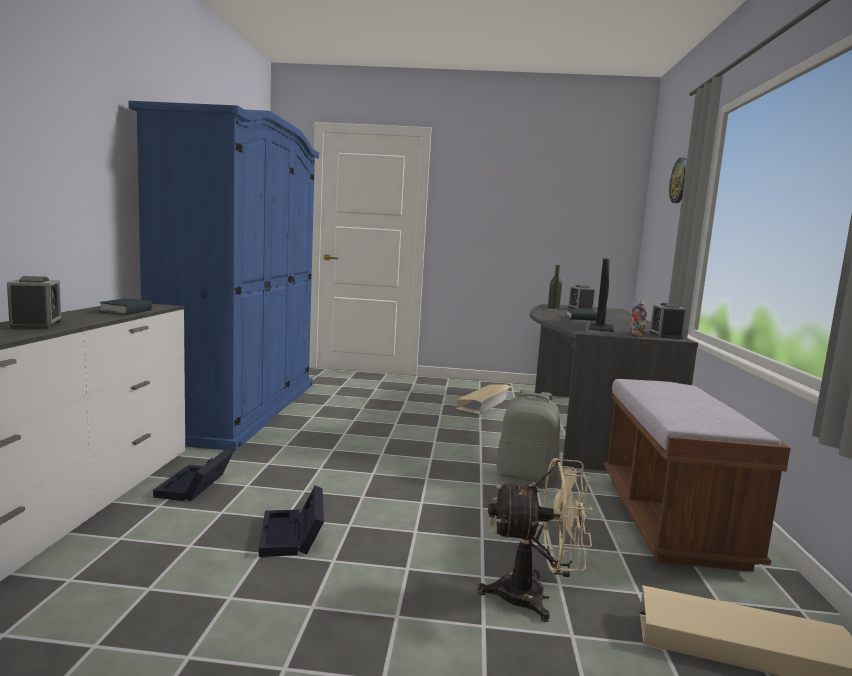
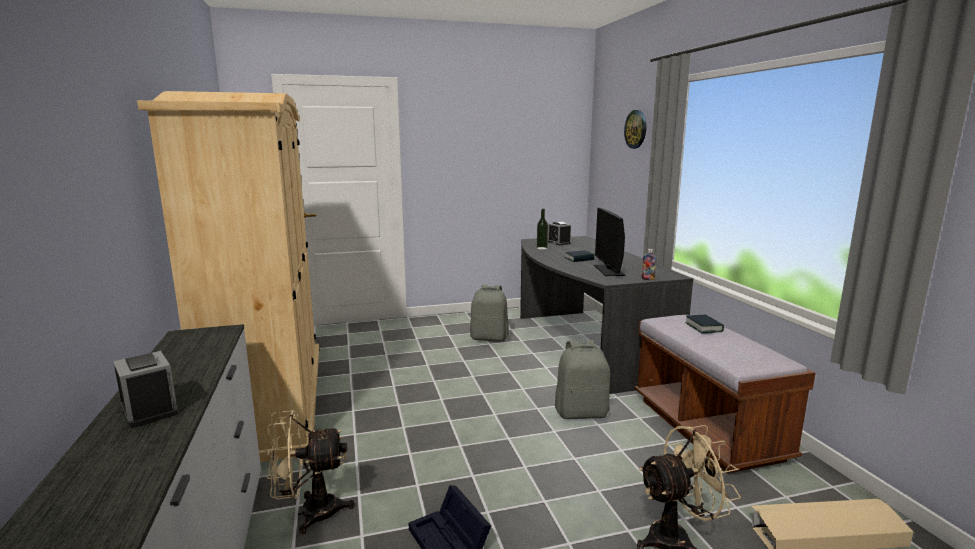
camera: 20 degrees left, 5 degrees up
(126, 311) = (204, 353): book -> book (703, 327)
(195, 487) = (309, 513): black storage box -> beige fan
(240, 408) = (270, 397): blue wardrobe -> beige wardrobe
(485, 403) = (489, 338): beige storage box -> grey backpack
(665, 335) = (663, 273): alarm clock -> none

